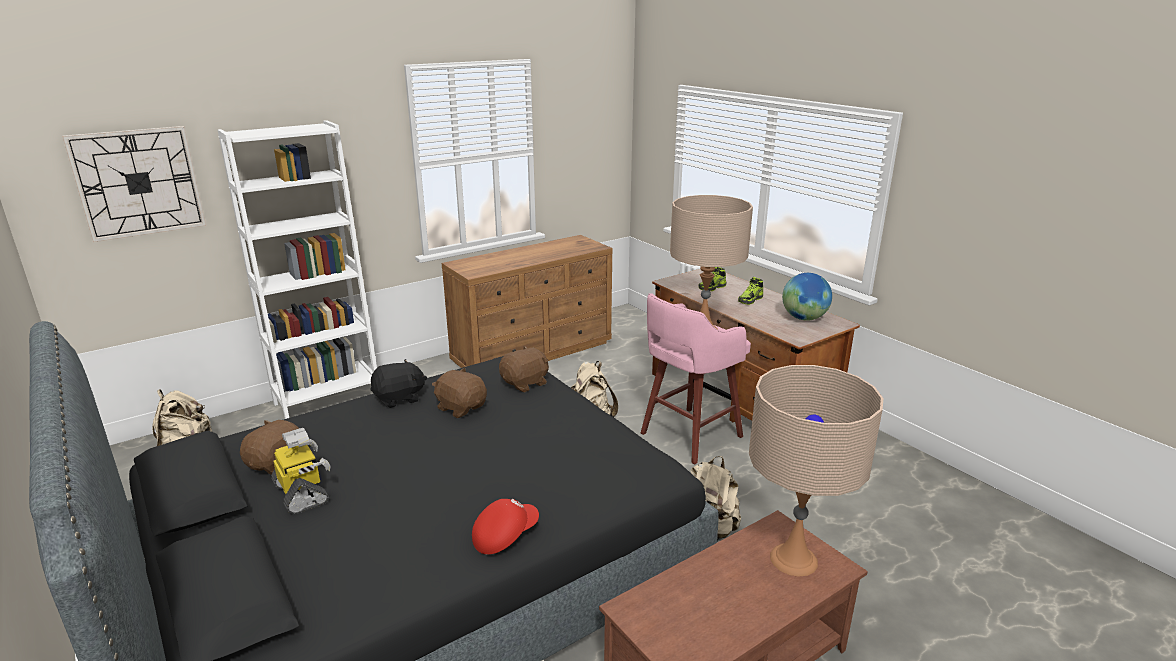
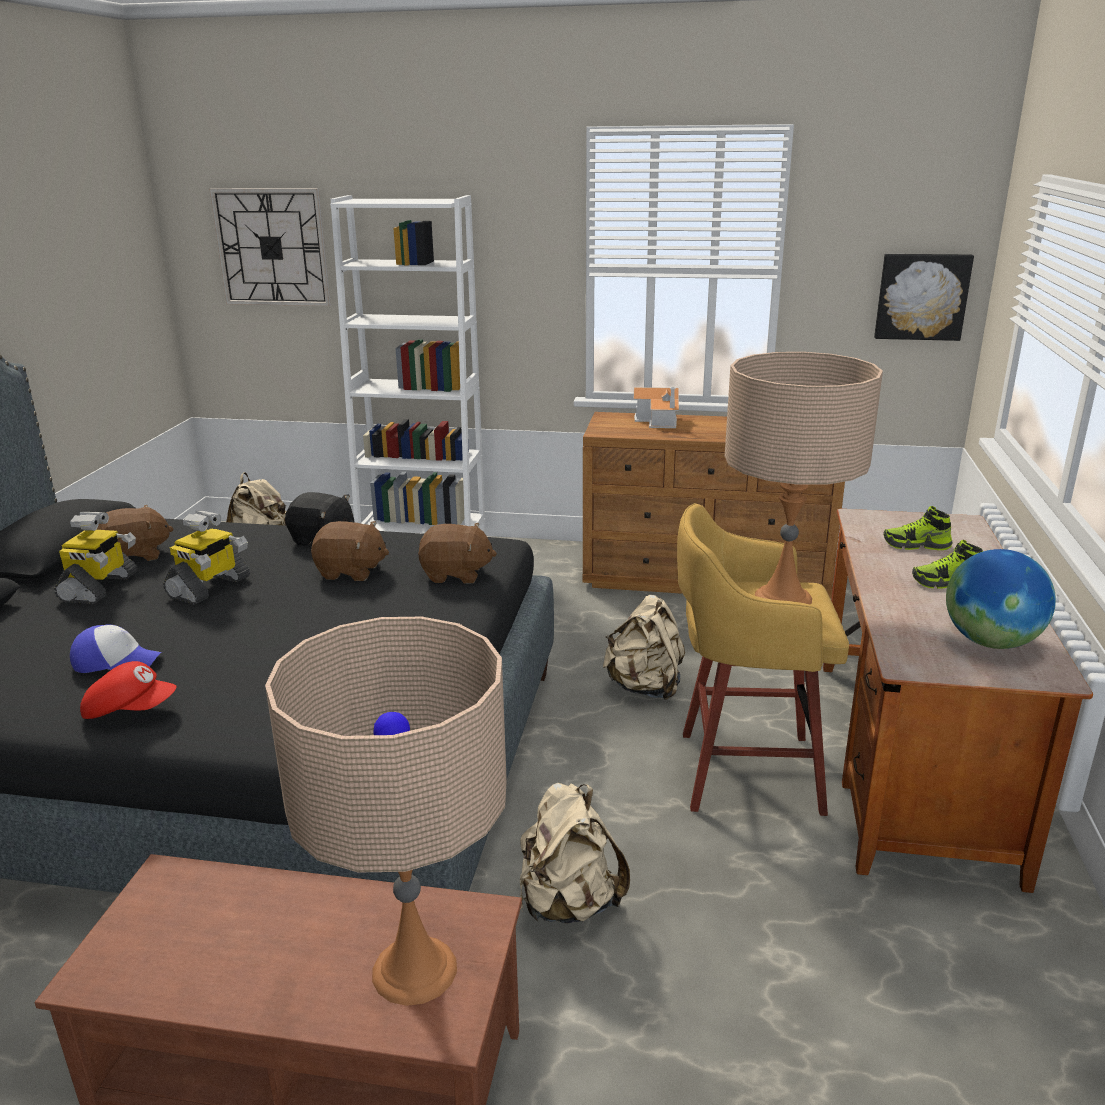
camera: 45 degrees right, 0 degrees up
(391, 455) = (210, 588): none -> toy robot
(431, 521) = (116, 661): none -> cap
(461, 407) = (351, 572): brown plush toy -> brown plush toy turned 105 degrees clockwise
(491, 258) = (659, 420): none -> toy house
(603, 154) = (921, 296): none -> picture
(688, 436) = (744, 771): pink stool -> yellow stool

